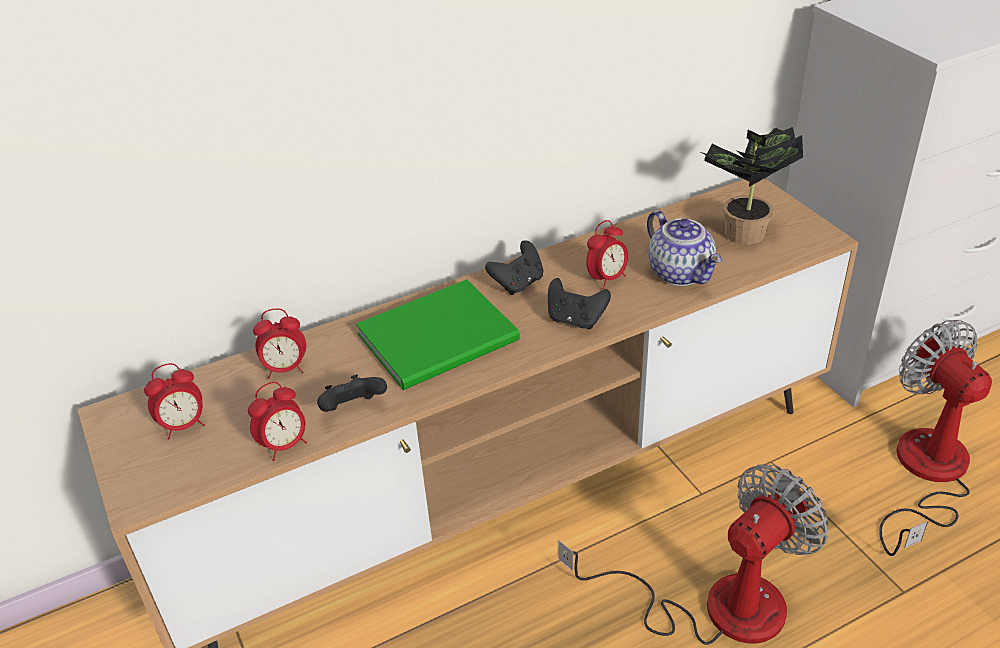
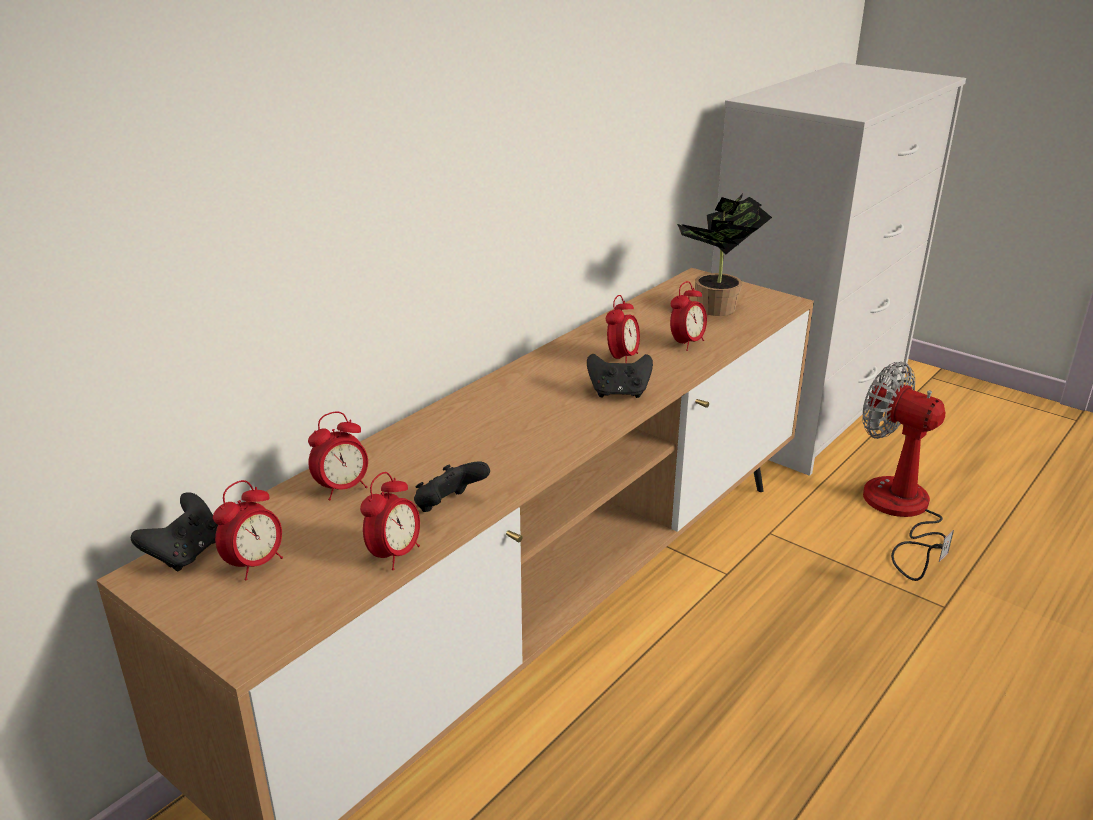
camera: 25 degrees left, 10 degrees down
(443, 338) = (498, 430): green book -> none
(518, 283) = (539, 376): black game controller -> black game controller (185, 554)
(682, 273) = (686, 343): teapot -> alarm clock
(714, 605) = (799, 664): fan -> none

